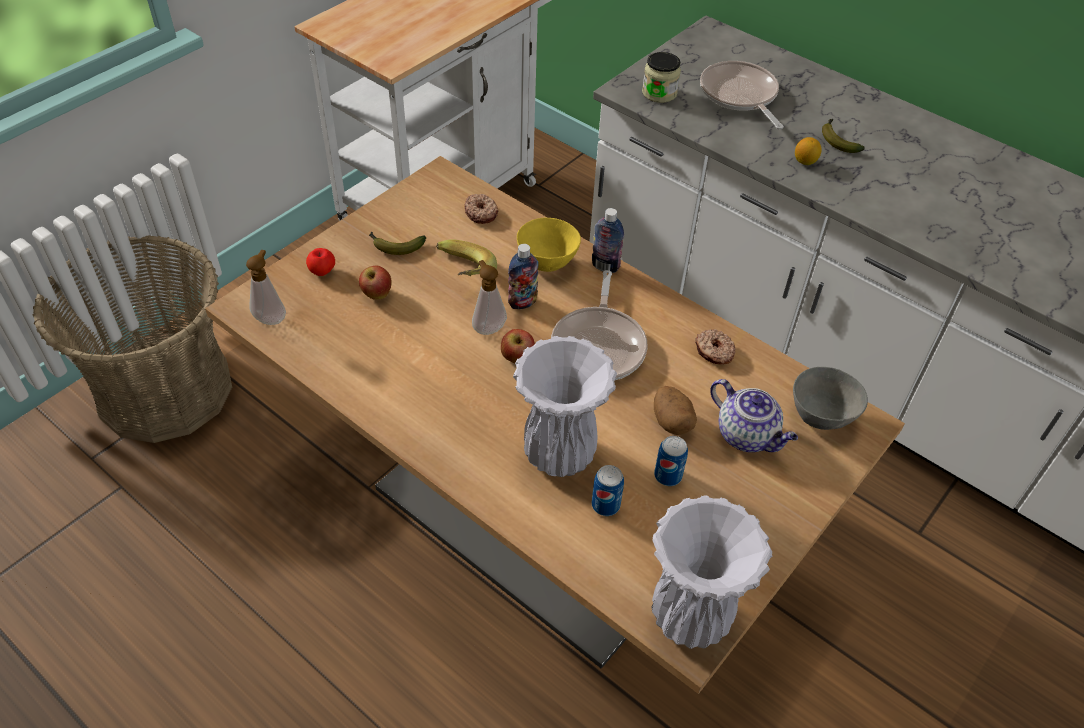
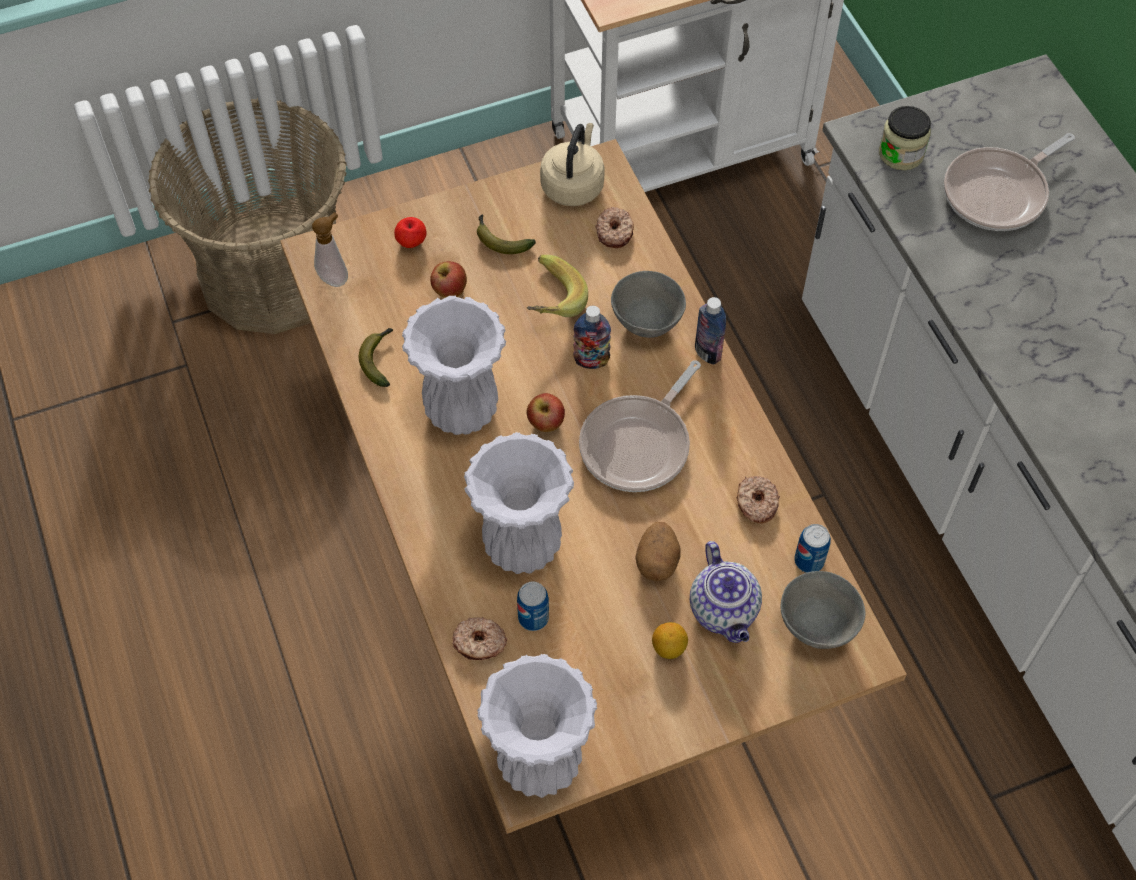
camera: 30 degrees right, 10 degrees up
(428, 193) = (573, 185): none -> beige kettle
(440, 375) = (459, 410): none -> white vase
(488, 327) = (538, 375): soap dispenser -> none
(548, 263) = (647, 324): yellow bowl -> grey bowl
(575, 545) = (479, 643): none -> donut
(668, 476) = (613, 616): can -> can (809, 561)
(740, 96) = (999, 193): frying pan -> frying pan turned 135 degrees counterclockwise
(805, 161) = (1010, 316): lemon -> lemon (669, 648)
(837, 140) = (1075, 301): banana -> banana (379, 359)

